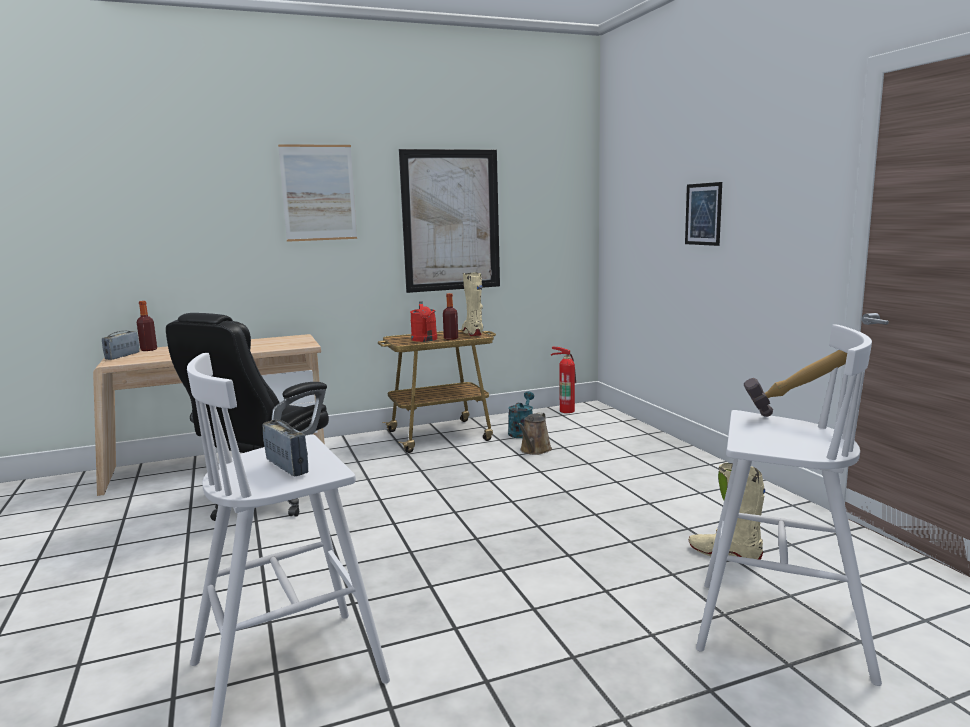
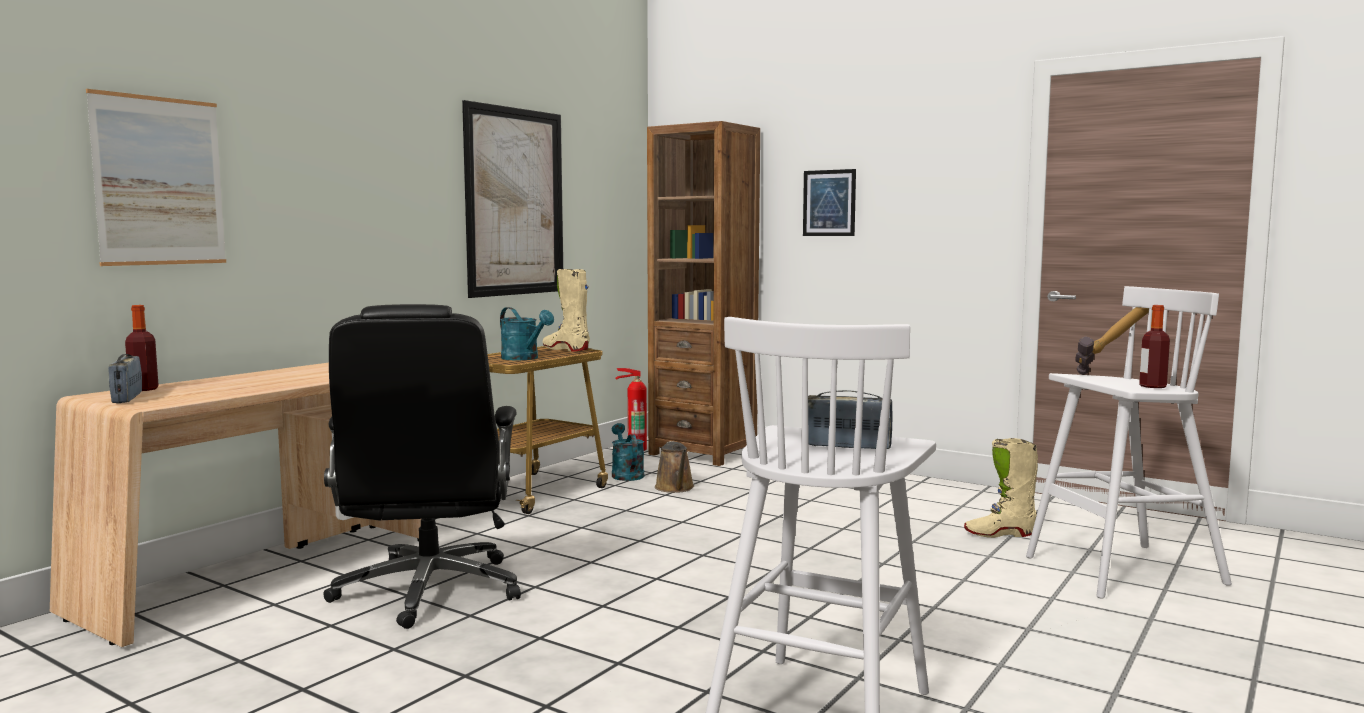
camera: 35 degrees left, 5 degrees down
(318, 193) = (370, 150): picture -> picture (159, 181)
(425, 340) = (524, 358): red watering can -> turquoise watering can
(451, 338) = (557, 355): bottle -> bottle (1152, 386)
(609, 422) = (703, 453): none -> brown bookcase

